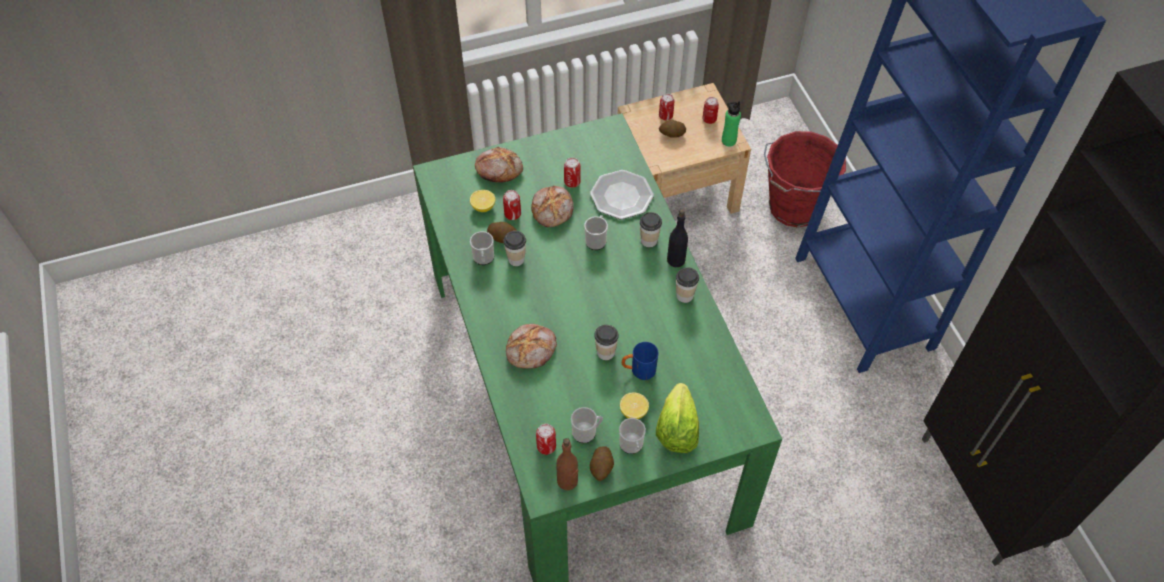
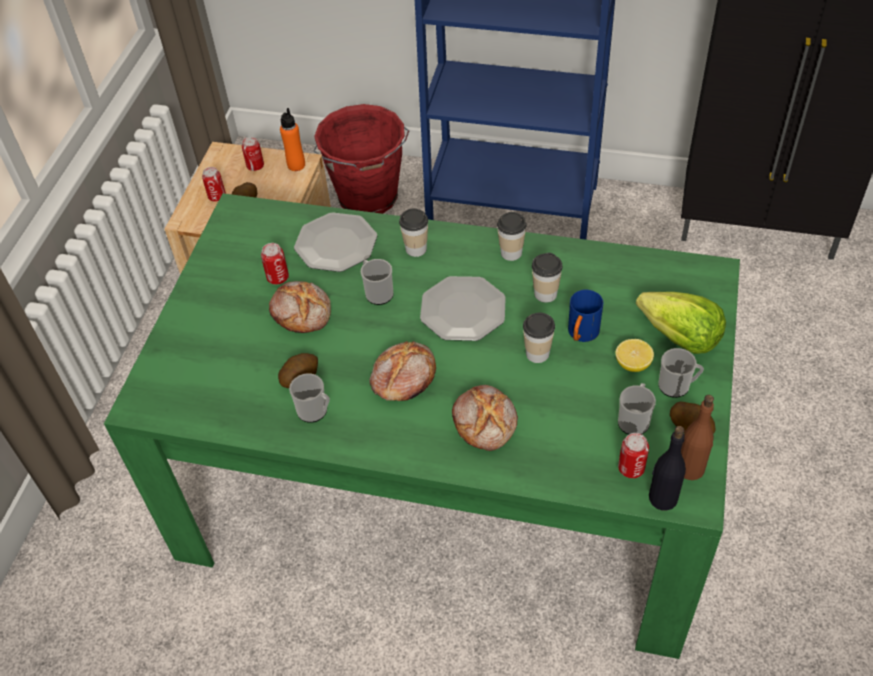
camera: 55 degrees left, 5 degrees down
(483, 207) = (237, 377): lemon -> none
(499, 169) = (195, 337): bread -> bread (402, 377)
(512, 214) = (274, 353): can -> none
(516, 259) = (342, 379): cup -> cup (545, 294)
(614, 293) = (462, 310): none -> plate
(676, 260) = (459, 238): black bottle -> black bottle (662, 498)
(728, 141) = (296, 165): green bottle -> orange bottle

